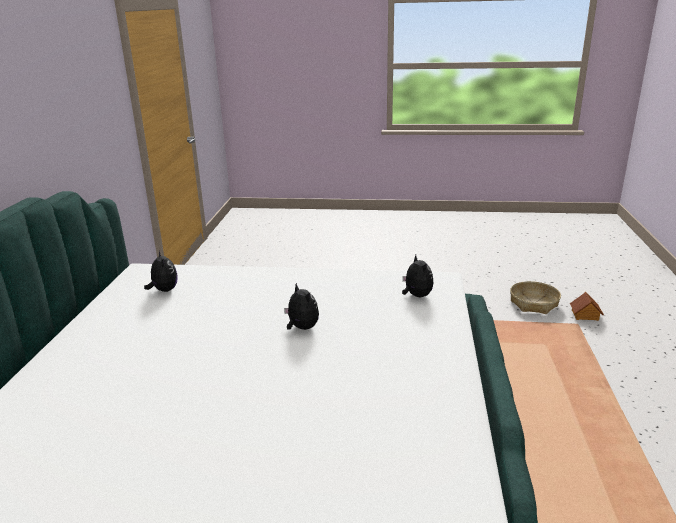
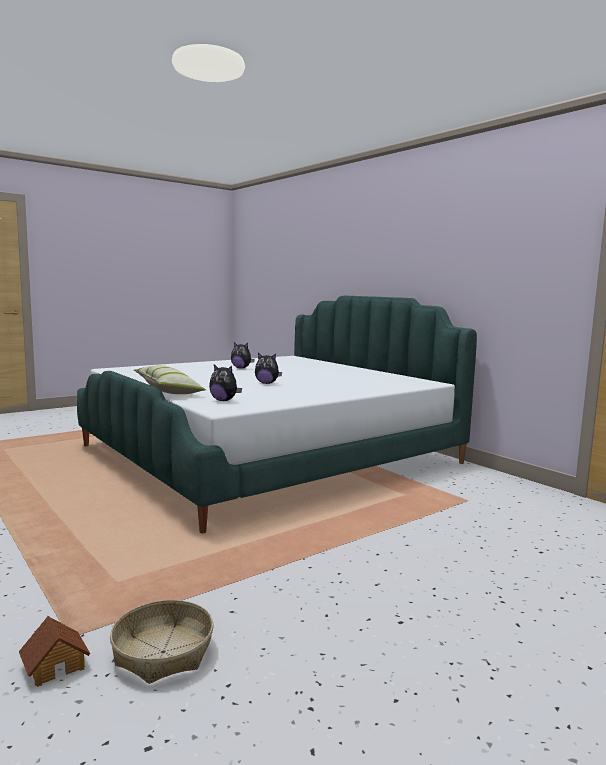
camera: 135 degrees right, 15 degrees down
(164, 290) = (385, 381): plush toy -> plush toy (241, 368)
(449, 343) = (168, 390): none -> pillow

